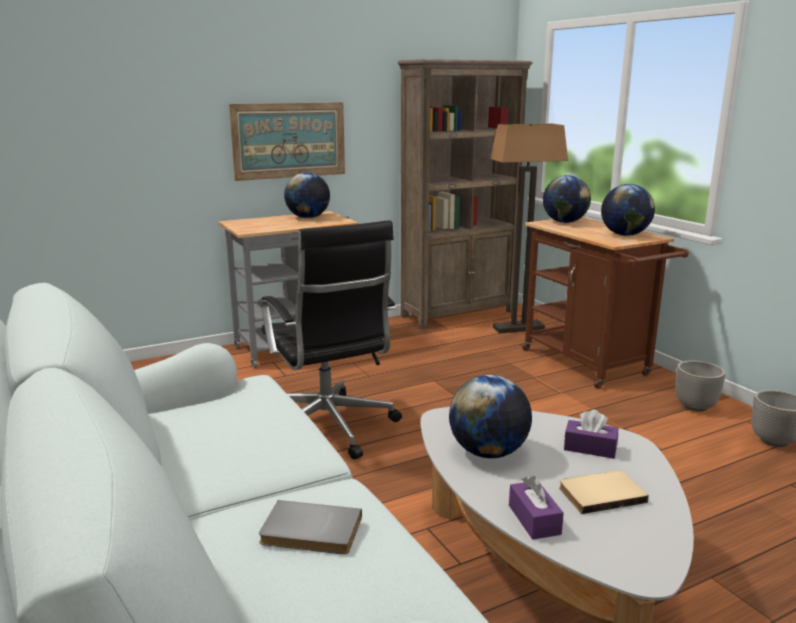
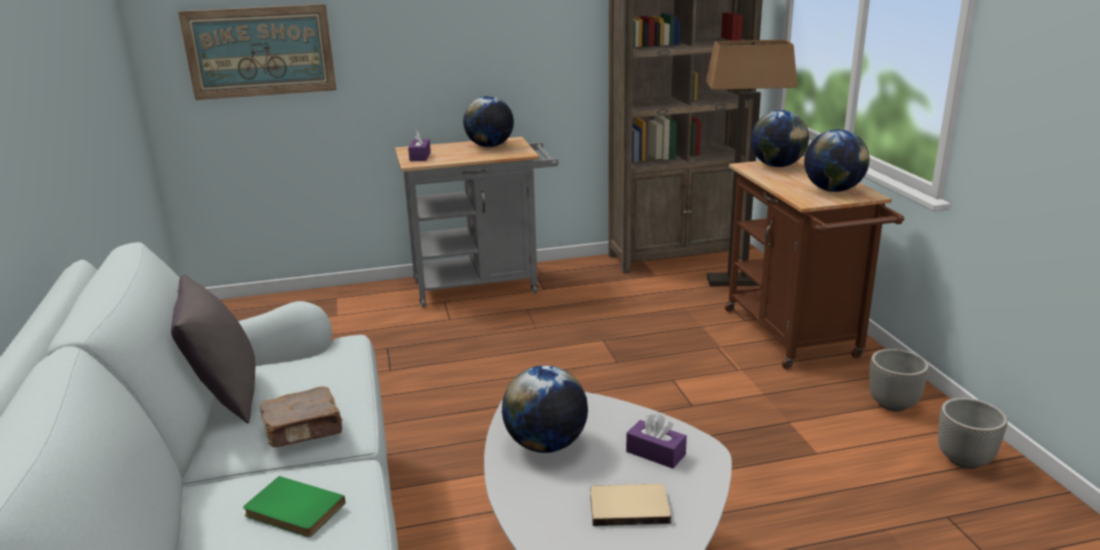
camera: 15 degrees right, 5 degrees up
(159, 438) = (225, 397): none -> grey pillow
(268, 458) = (304, 430): none -> brown book
(289, 140) = (474, 58): picture -> picture (260, 51)
(310, 532) = (292, 511): grey book -> green book
(328, 429) = (463, 386): black office chair -> none
(534, 519) = (541, 525): purple tissue box -> purple tissue box (420, 156)

